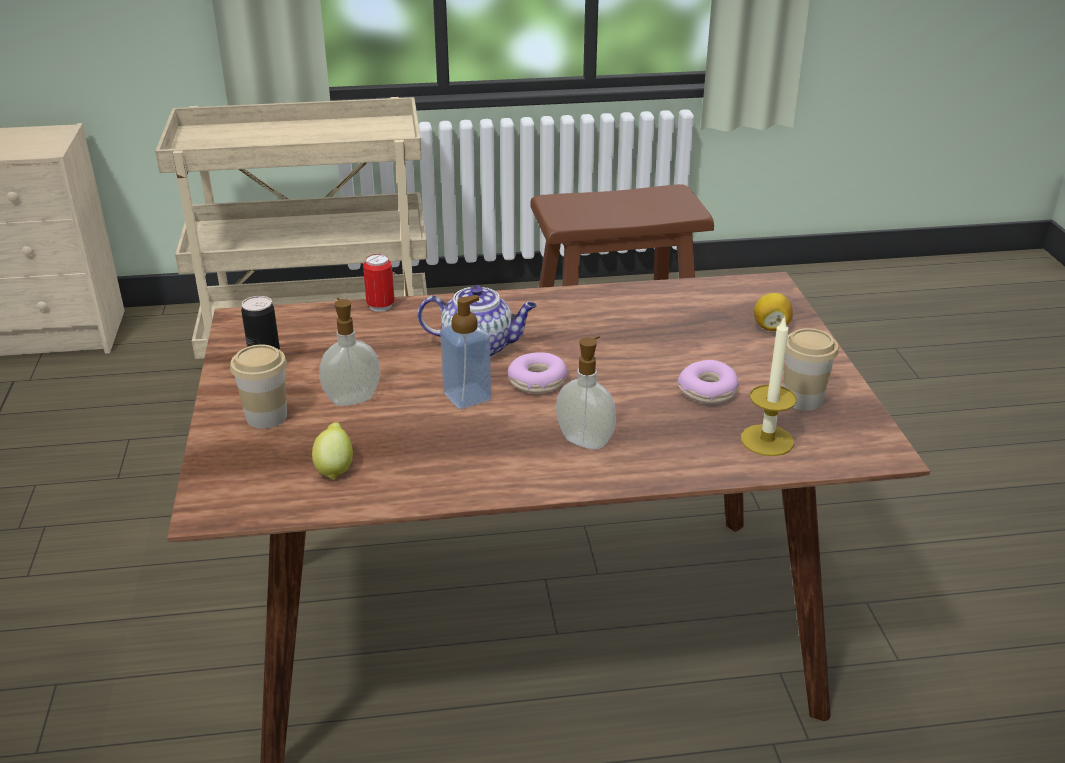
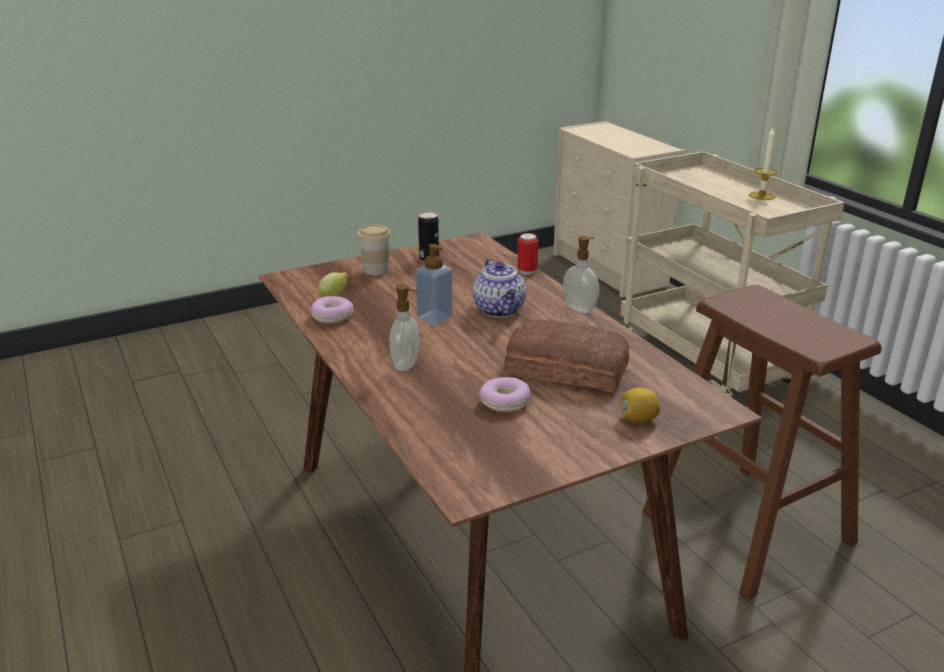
camera: 70 degrees right, 5 degrees down
(352, 398) = (409, 287): soap dispenser -> soap dispenser (580, 308)
(537, 382) = (470, 337): donut -> donut (332, 317)
(650, 340) = (565, 368): none -> bread
(767, 440) = (450, 436): candle -> candle (761, 196)
(802, 399) = (524, 446): cup -> none

